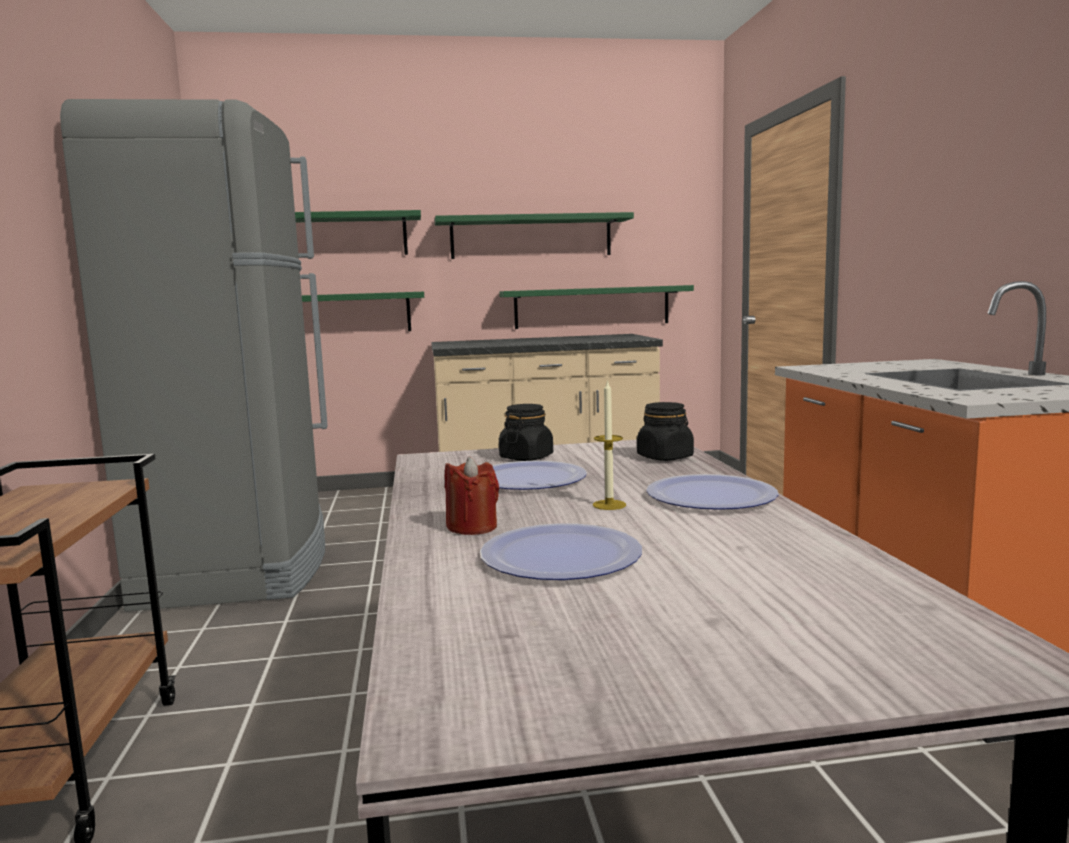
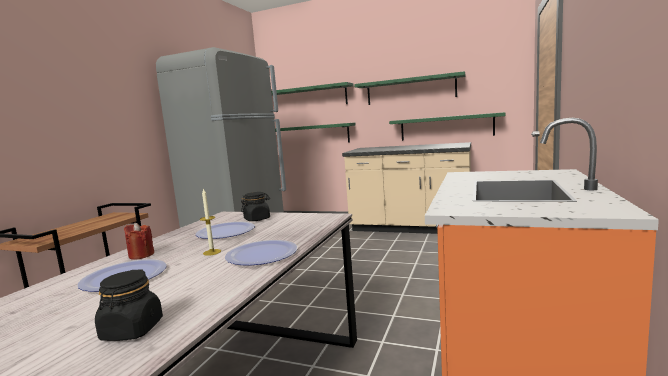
camera: 30 degrees right, 0 degrees up
(665, 457) = (309, 226): black jar -> black jar (132, 330)

